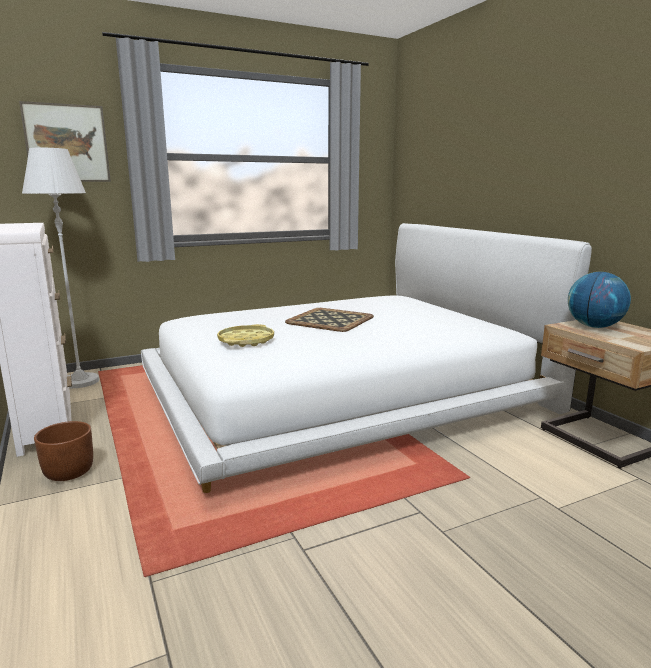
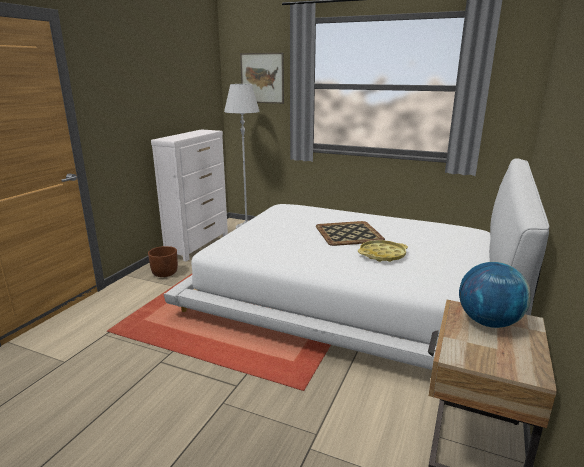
camera: 50 degrees right, 5 degrees up
(246, 340) = (266, 231): yellow tray -> yellow tray (382, 255)

